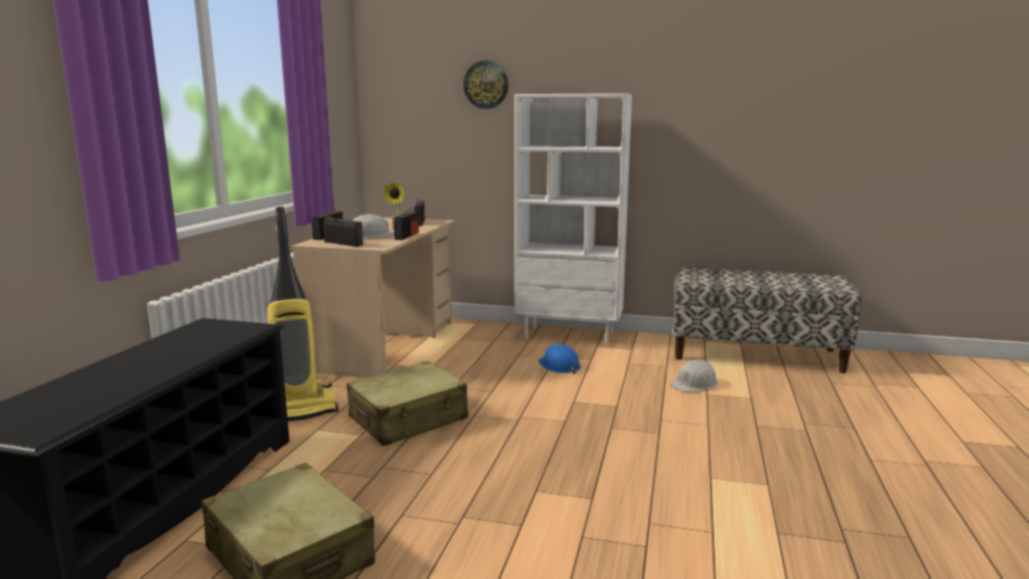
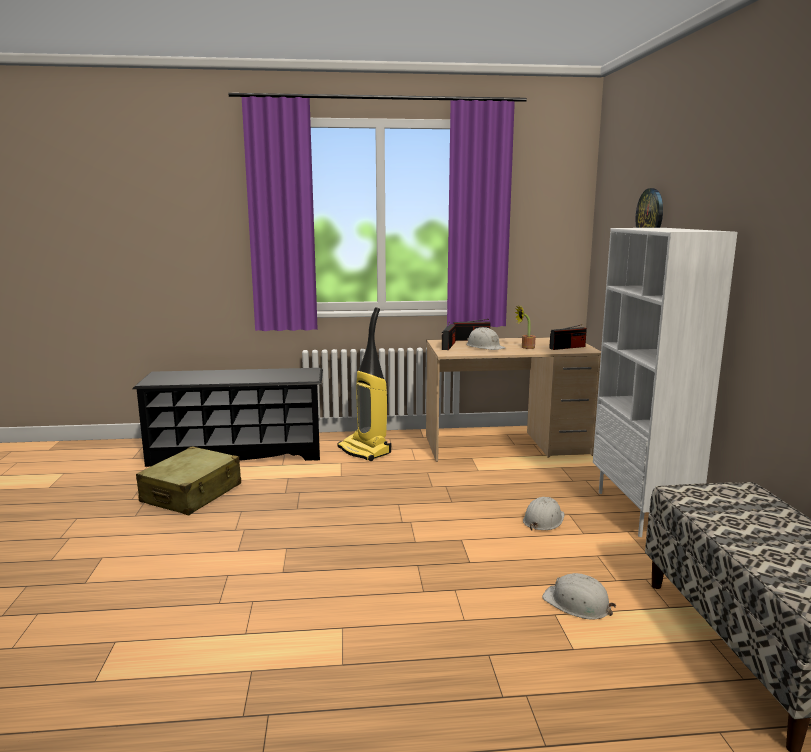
camera: 70 degrees right, 0 degrees up
(407, 236) = (501, 352): radio -> none
(408, 419) = (375, 484): beige suitcase -> none
(559, 366) = (543, 520): blue hard hat -> white hard hat

